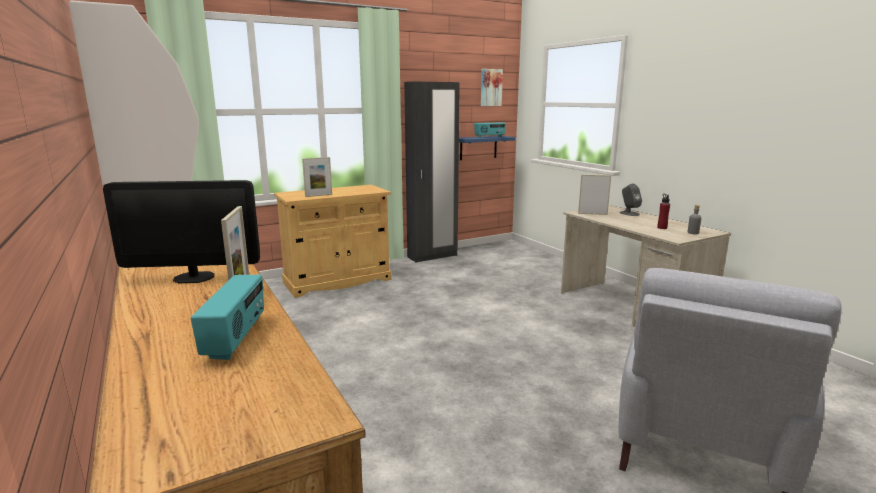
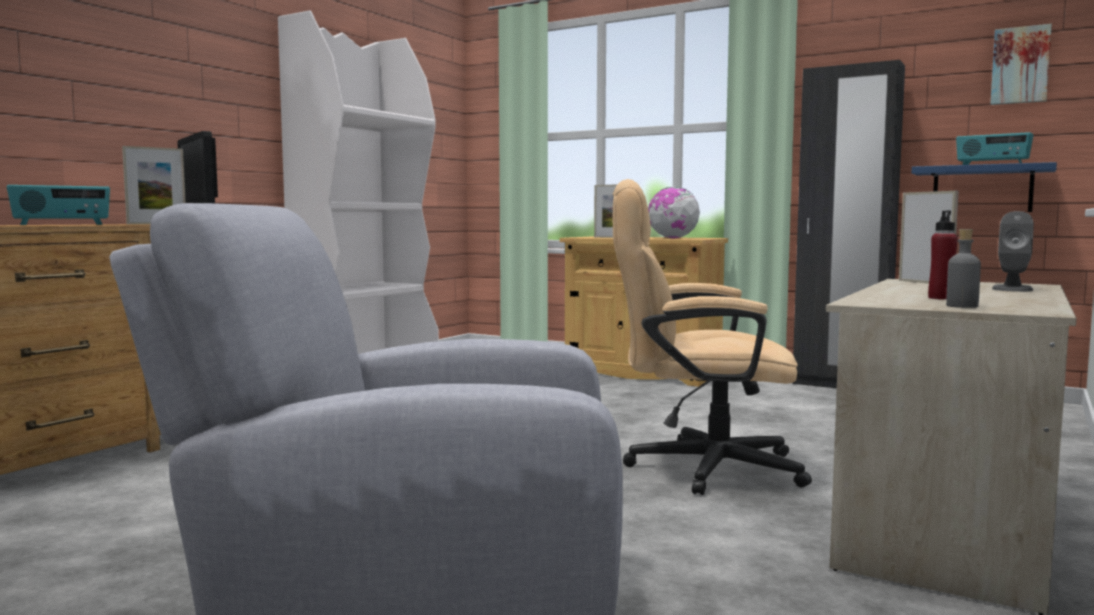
camera: 60 degrees right, 10 degrees down
(360, 191) = (672, 238): none -> globe
(533, 325) = (697, 467): none -> beige office chair

